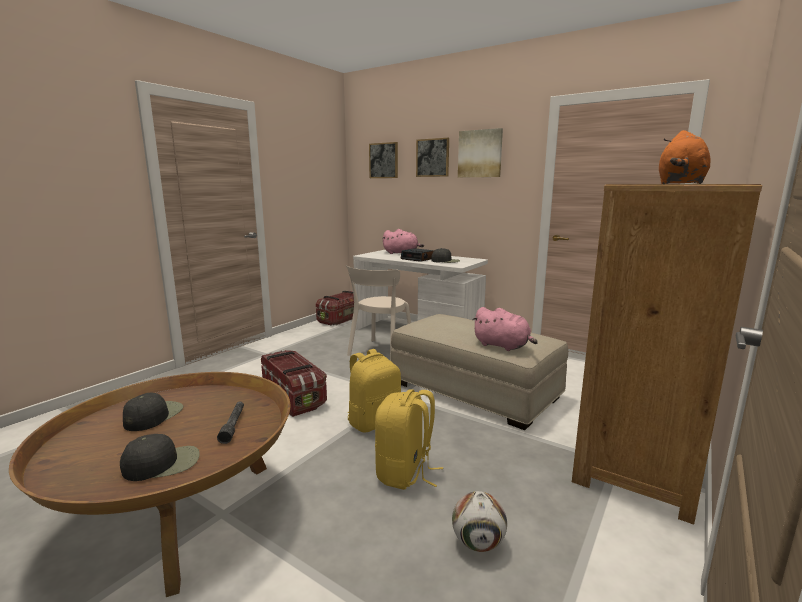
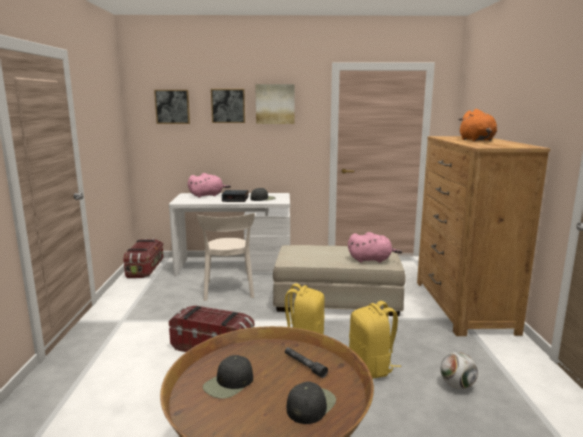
camera: 35 degrees left, 0 degrees up
(153, 416) = (229, 383): black cap -> black cap turned 120 degrees counterclockwise

